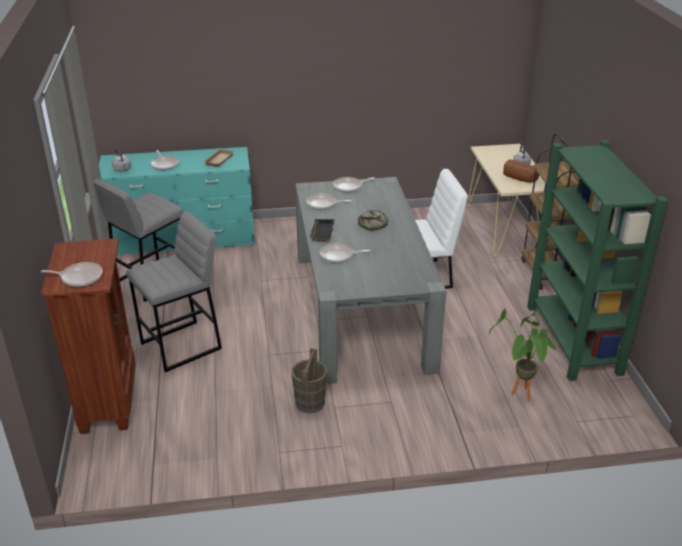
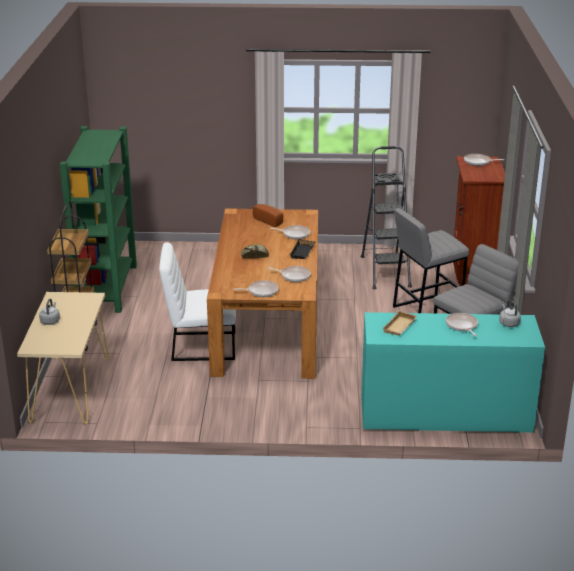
camera: 170 degrees left, 5 degrees down
(229, 412) = (385, 270): none -> step ladder
(309, 403) = (327, 270): brown bucket -> none
(361, 309) = (267, 324): grey dining table -> brown dining table
(518, 178) = (70, 306): bread -> bread (269, 220)
(519, 397) = (180, 261): potted plant -> none

